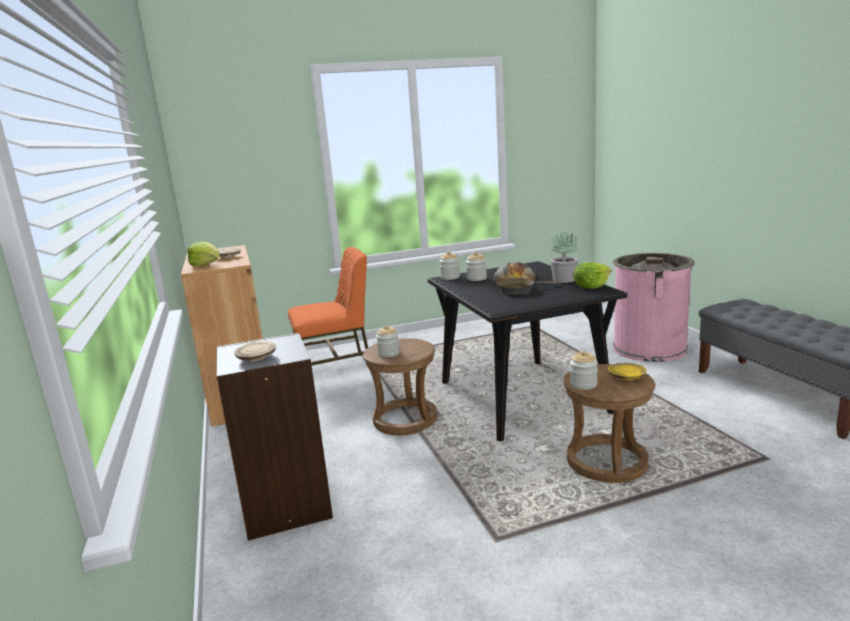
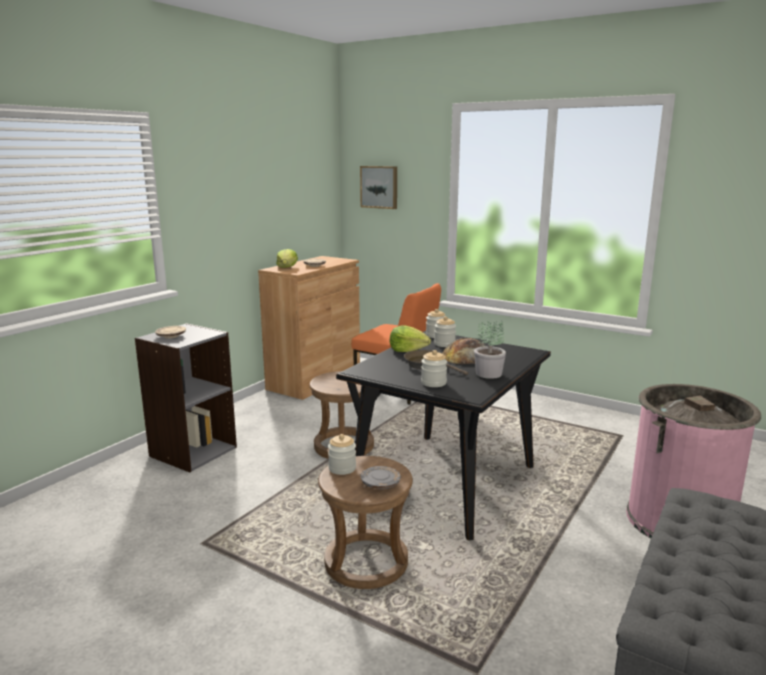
camera: 50 degrees right, 0 degrees up
(231, 161) = (379, 187): none -> picture
(388, 353) = (331, 381): jar -> jar (433, 383)
(591, 286) = (480, 388): lettuce -> lettuce (408, 350)
(626, 377) = (380, 484): yellow plate -> grey plate

